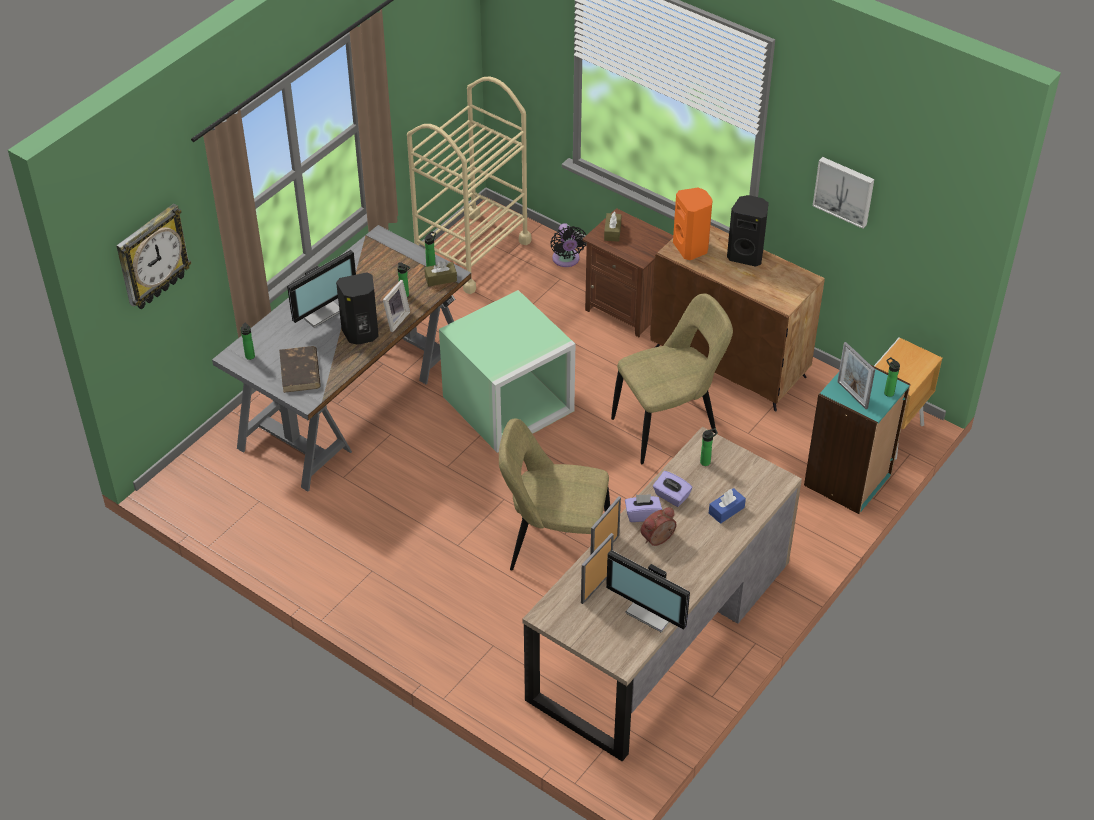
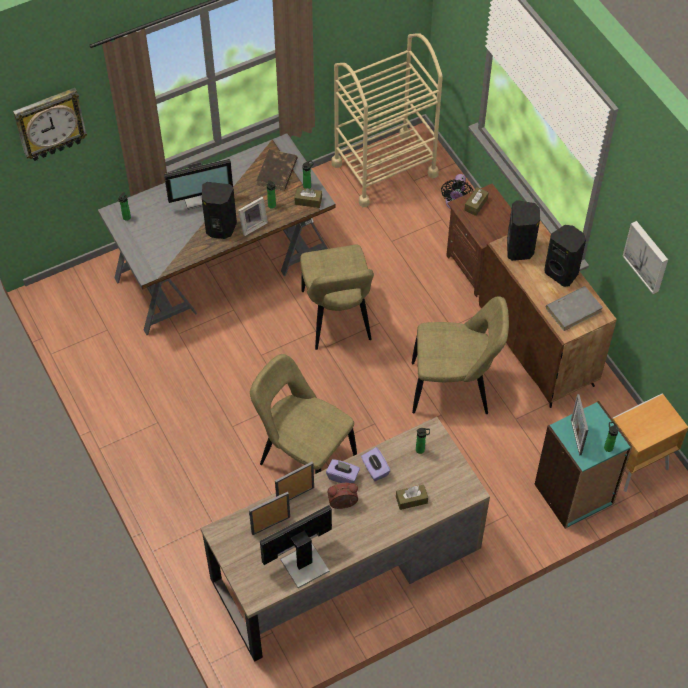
camera: 25 degrees right, 10 degrees up
(300, 372) = (156, 245): brown book -> brown book (277, 172)
(508, 405) = (337, 319): green storage box -> beige chair
(653, 611) = (303, 564): monitor -> monitor turned 90 degrees clockwise
(691, 248) = (520, 249): orange speaker -> black speaker
(726, 510) = (411, 500): blue tissue box -> brown tissue box
(778, 283) = (574, 309): none -> grey book

